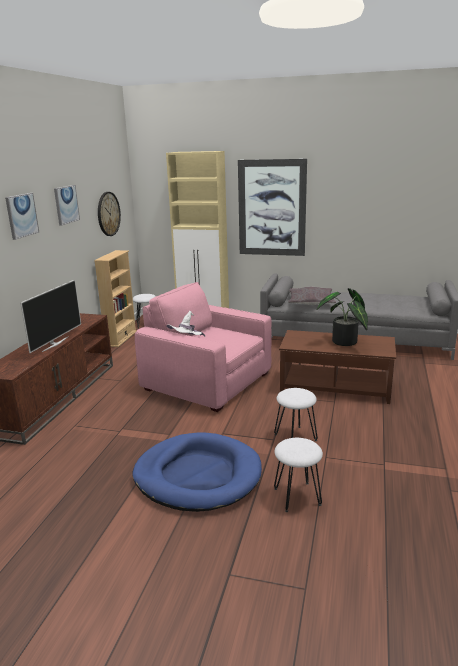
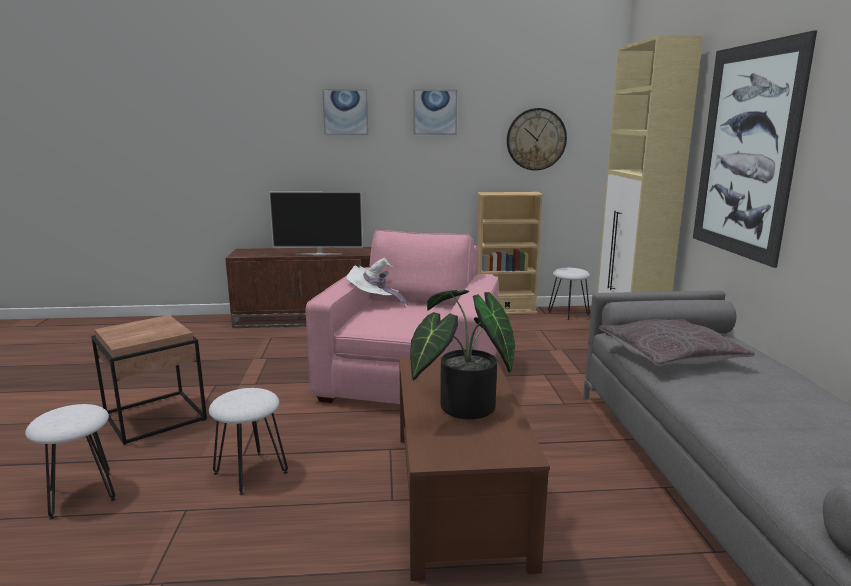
camera: 70 degrees right, 5 degrees down
(197, 475) = (155, 416): blue dog bed -> brown side table

